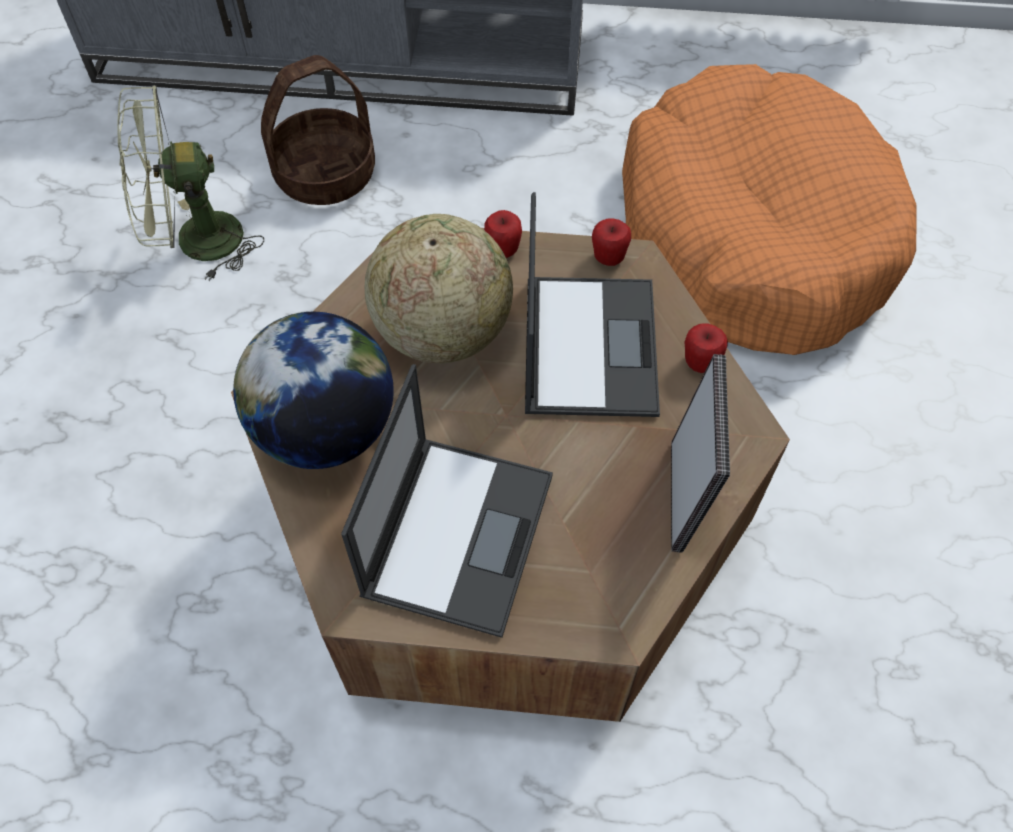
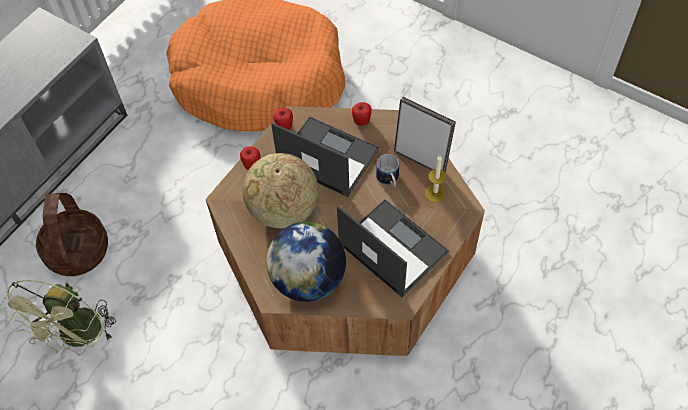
camera: 60 degrees left, 0 degrees up
(601, 463) = (389, 180): none -> mug
(621, 555) = (435, 193): none -> candle

